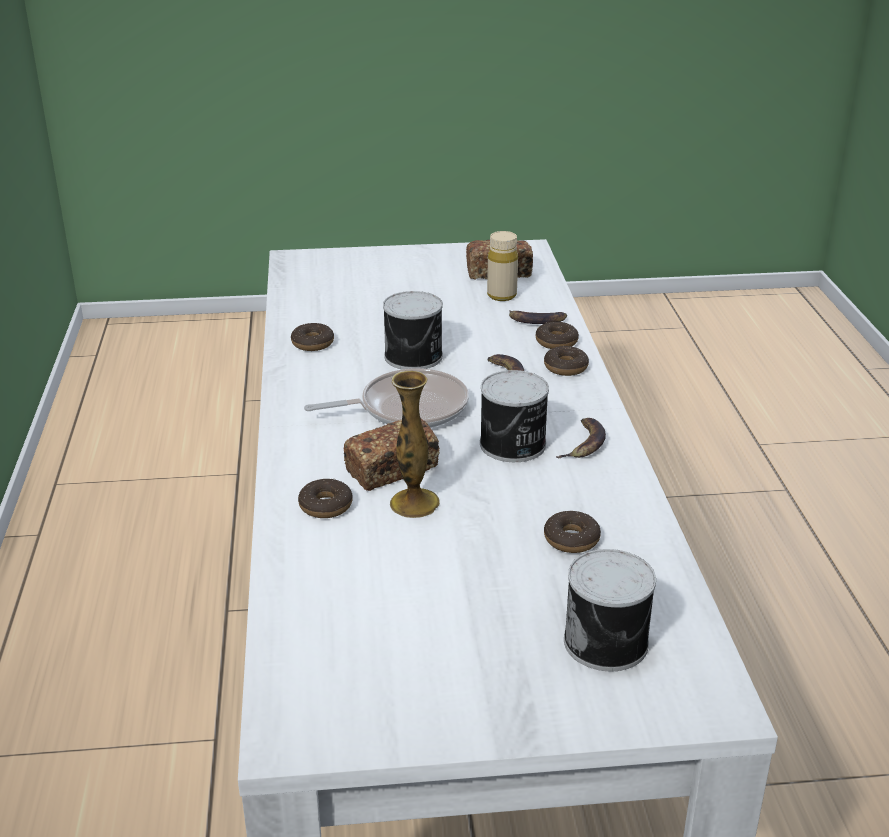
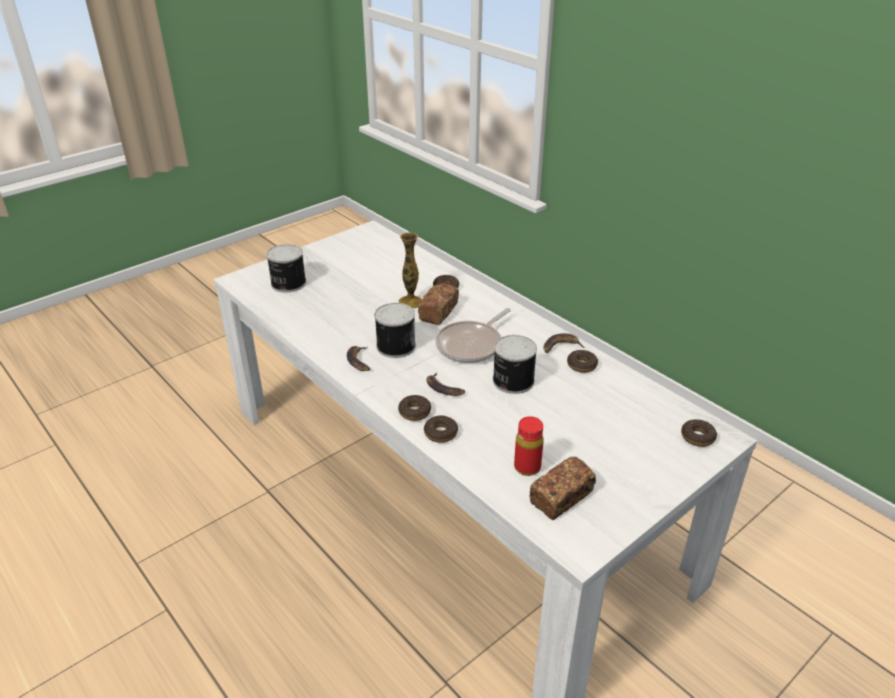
camera: 145 degrees right, 5 degrees up
(501, 295) = (527, 467): beige bottle -> red bottle
(536, 320) = (474, 449): banana -> banana (561, 347)
(571, 539) = (328, 312): donut -> donut (697, 437)

